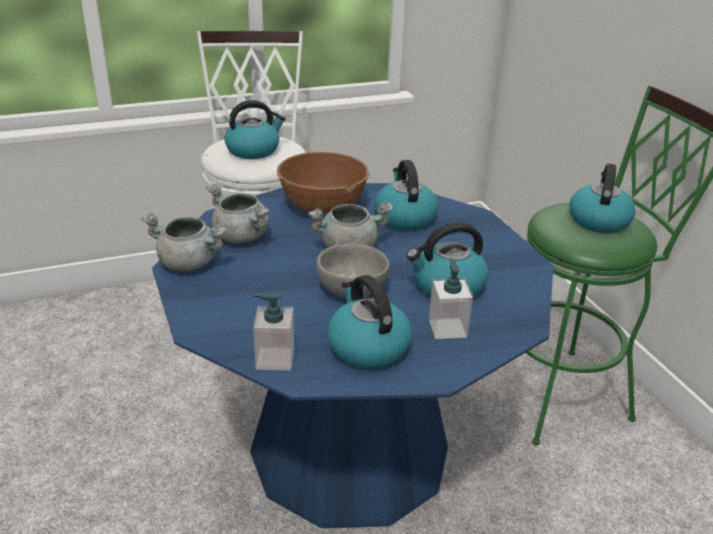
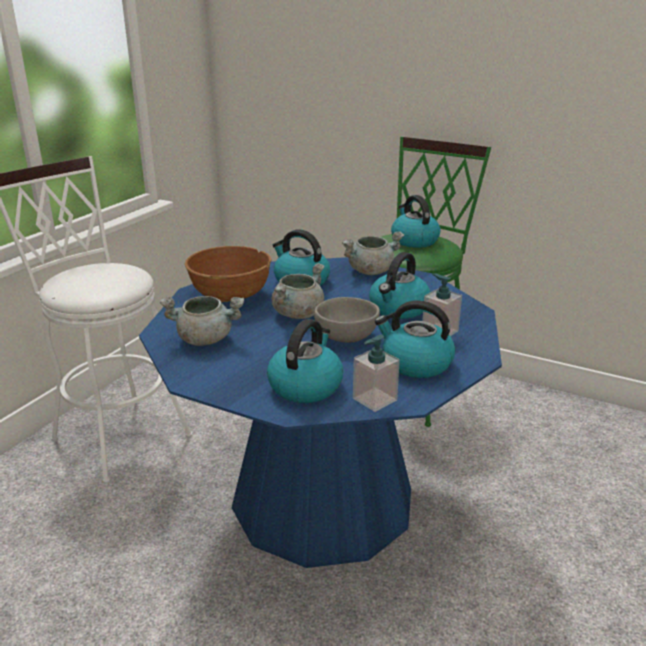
camera: 40 degrees left, 5 degrees down
(189, 263) = (196, 373): grey cooking pot -> grey cooking pot (371, 271)
(253, 150) = (98, 278): kettle -> kettle (305, 385)

